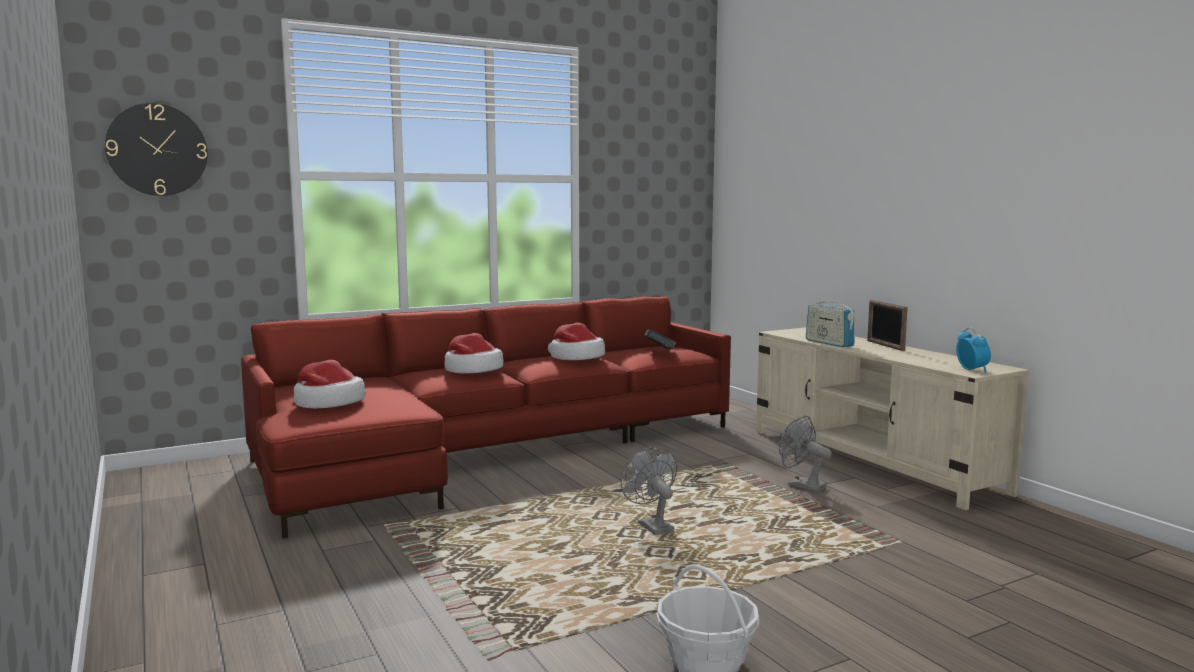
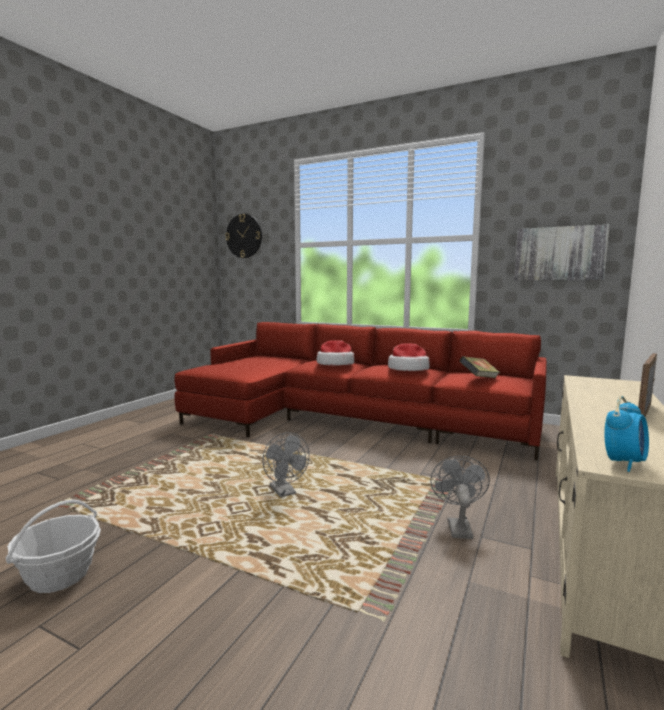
camera: 55 degrees right, 0 degrees up
(328, 403) = (234, 364): hat -> none
(651, 526) = (285, 492): grey fan -> grey fan turned 120 degrees clockwise
(657, 202) = (559, 253): none -> picture
(829, 343) = (583, 395): radio -> none

